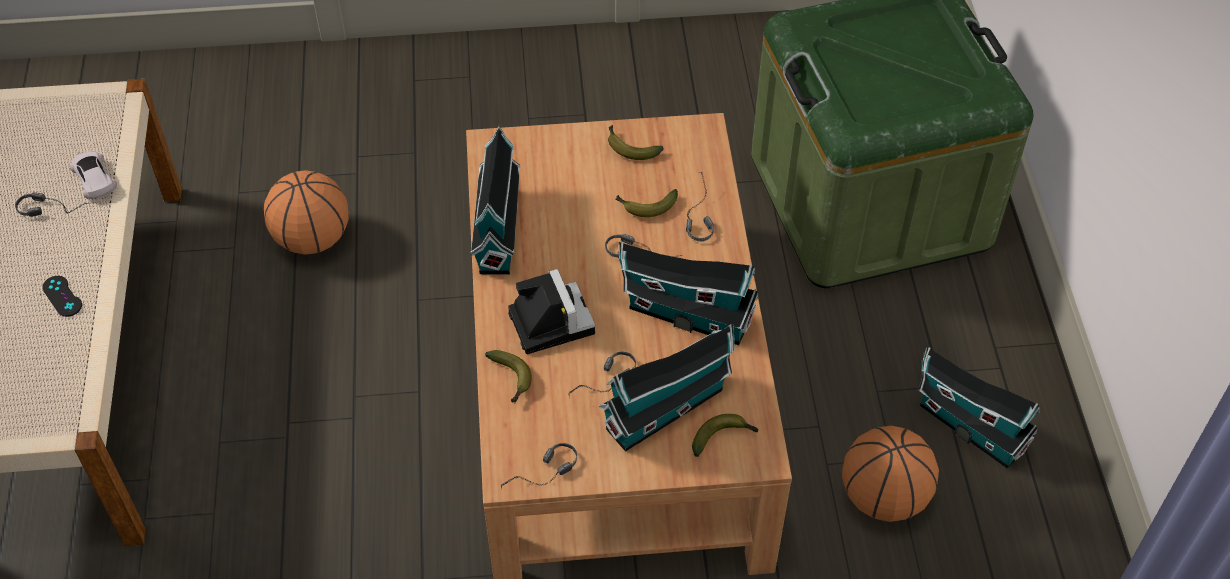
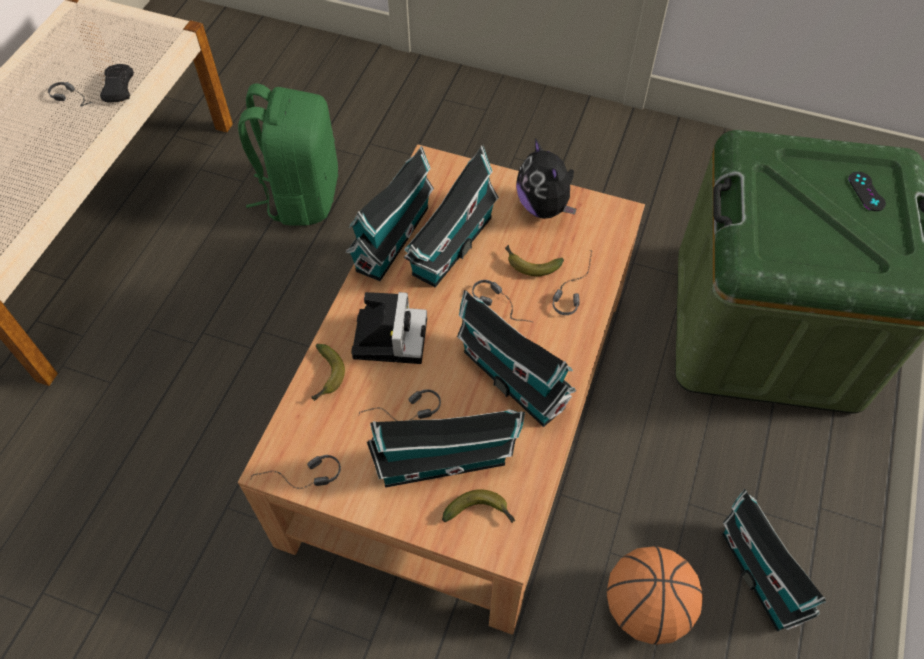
camera: 25 degrees right, 5 degrees up
(62, 296) = (37, 170): black game controller -> black game controller (866, 191)
(94, 178) = (118, 86): white toy car -> black toy car
(313, 239) = (301, 195): basketball -> green backpack
(560, 219) = (450, 249): none -> toy house
(629, 148) = (544, 207): banana -> plush toy

